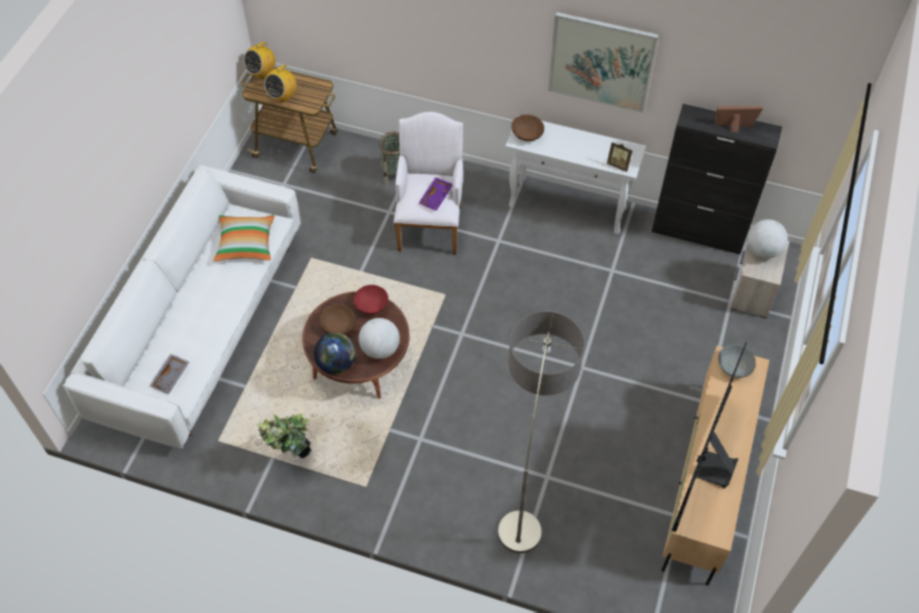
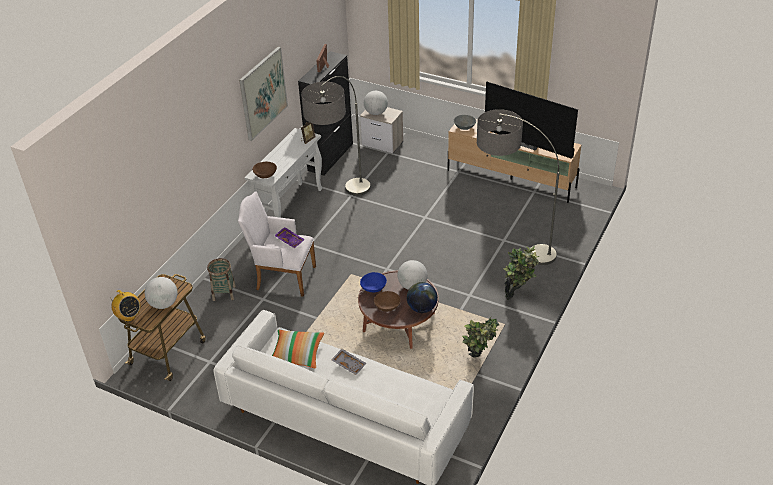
camera: 80 degrees left, 15 degrees down
(171, 377) = (421, 400): grey tray -> grey tray (349, 364)
(282, 96) = (164, 304): radio -> globe
(372, 305) = (374, 287): red bowl -> blue bowl
(427, 501) = (518, 295): none -> potted plant
(589, 262) = (341, 204): none -> floor lamp

